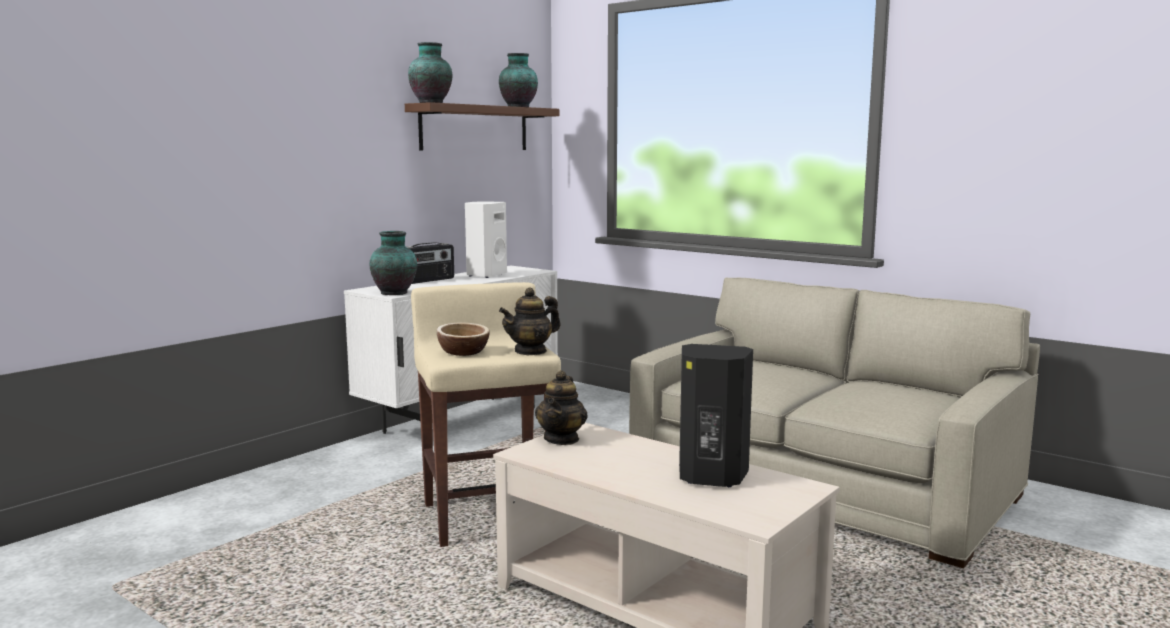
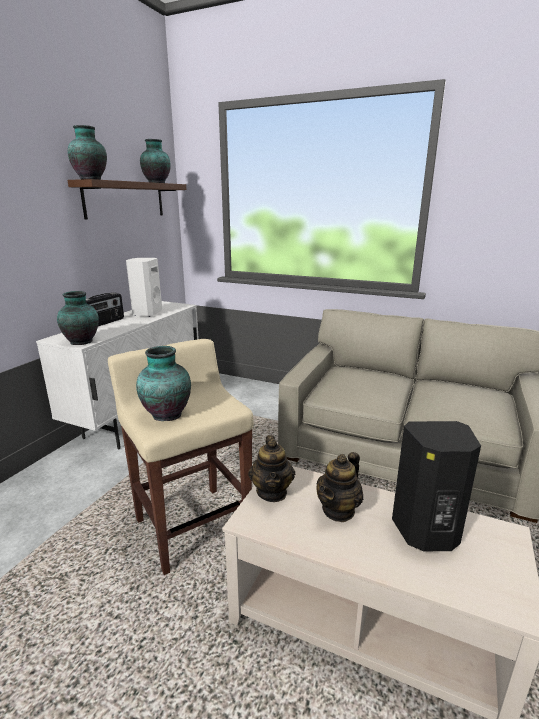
camera: 15 degrees left, 10 degrees up
(463, 352) = (166, 414): bowl -> vase
(531, 351) = (224, 406): teapot -> teapot (338, 510)

